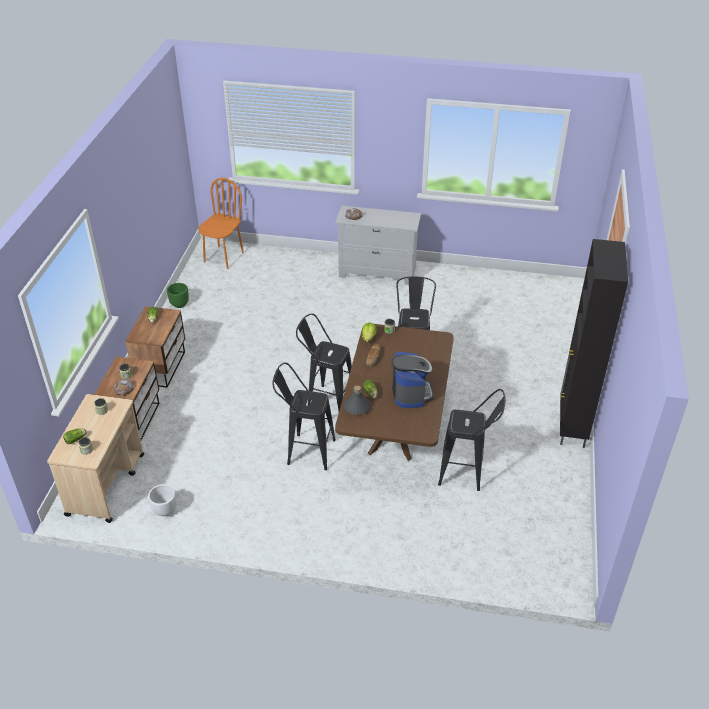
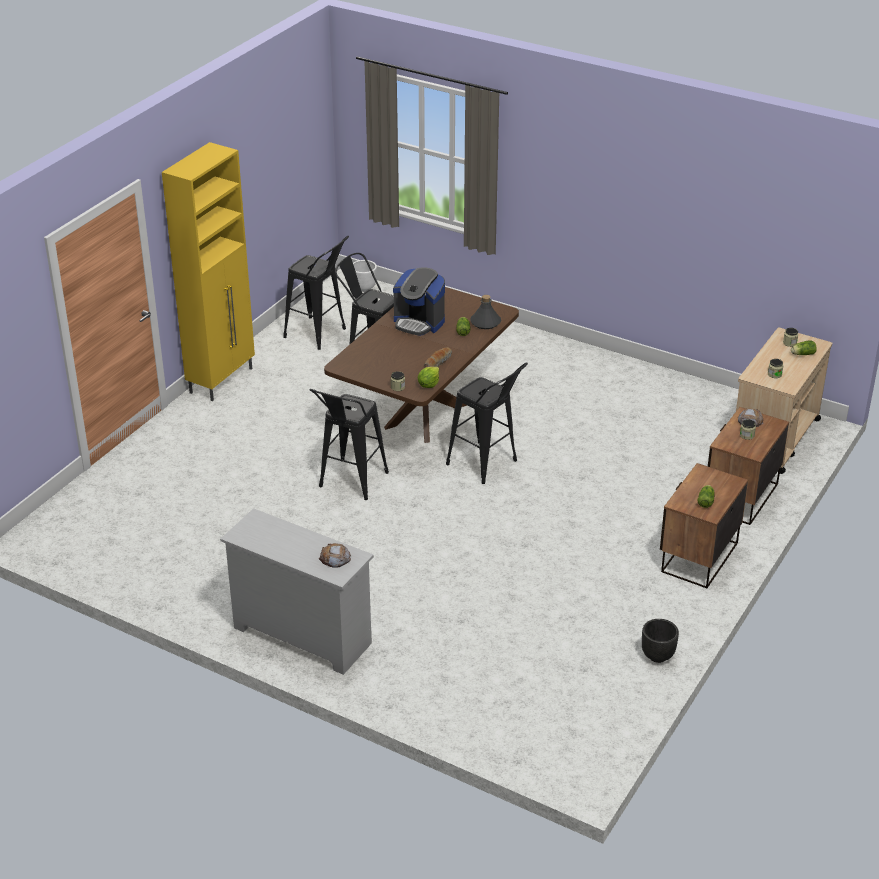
camera: 160 degrees left, 5 degrees down
(165, 511) = (708, 402): white planter -> white planter (364, 288)
(179, 304) = (658, 656): green planter -> black planter
(223, 257) = (558, 740): orange chair -> none
(305, 451) = (536, 421): black stool -> black stool (320, 335)
(411, 393) = (419, 322): coffee machine -> coffee machine turned 75 degrees counterclockwise
(571, 426) = (222, 380): black cabinet -> yellow cabinet

